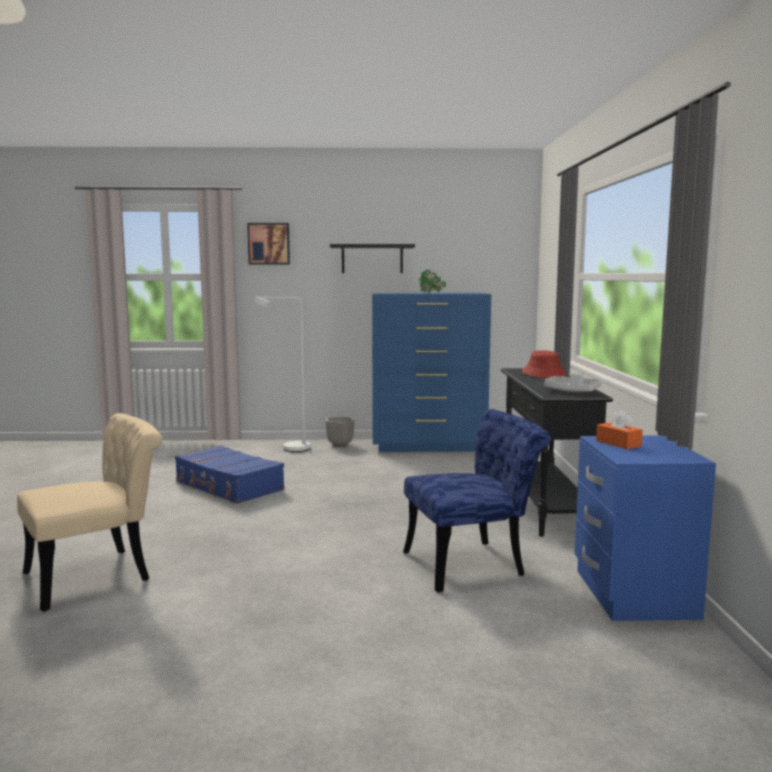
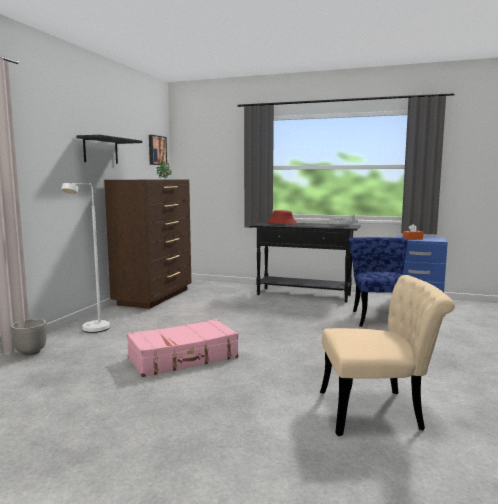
camera: 70 degrees left, 0 degrees up
(99, 575) = (379, 411): beige chair -> beige chair turned 105 degrees clockwise
(228, 486) = (183, 358): blue suitcase -> pink suitcase
(269, 244) = (31, 128): picture -> picture (156, 150)
(340, 445) = (110, 315): planter -> planter (31, 352)
(428, 446) = (155, 297): blue dresser -> brown dresser

